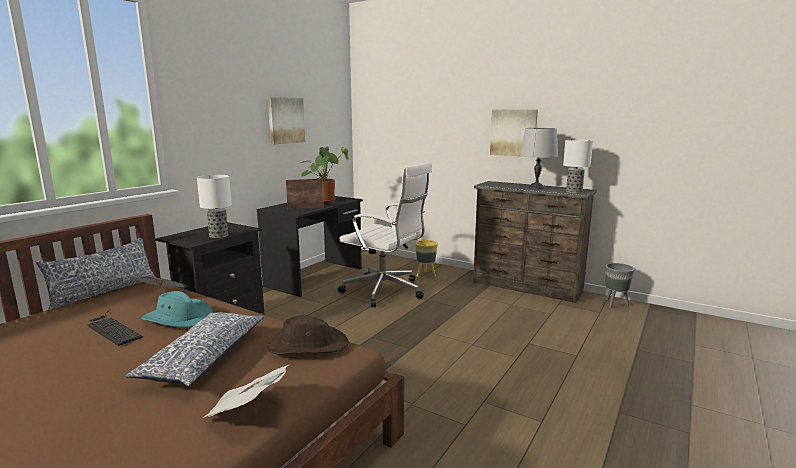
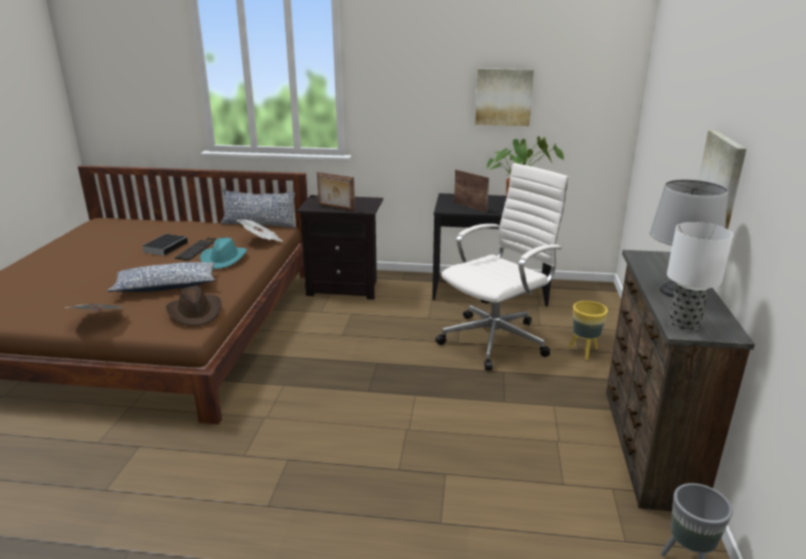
camera: 65 degrees right, 10 degrees up
(55, 350) = (166, 247): none -> book
(219, 235) = (336, 208): table lamp -> picture frame
(385, 291) = (497, 339): white office chair -> white office chair turned 135 degrees counterclockwise

